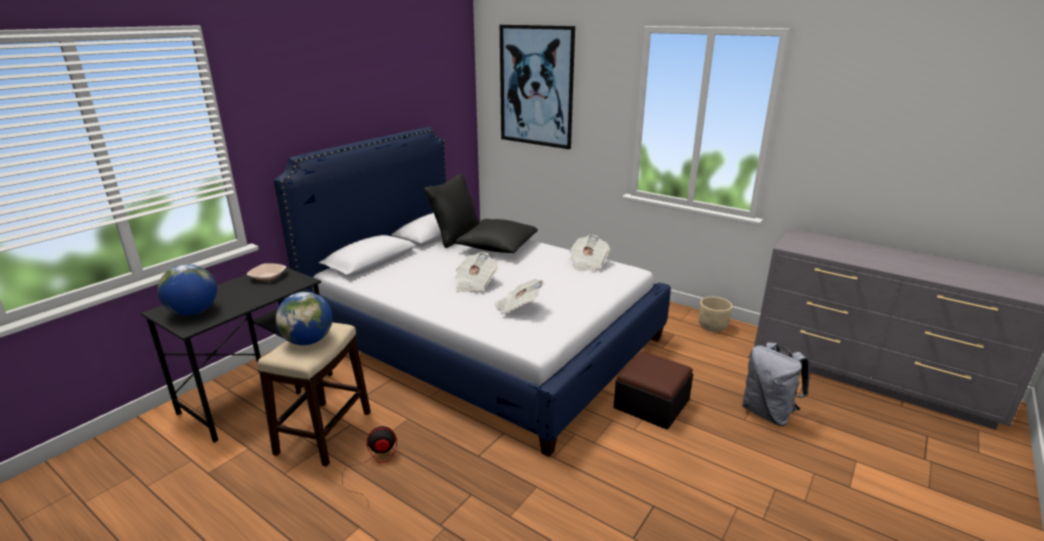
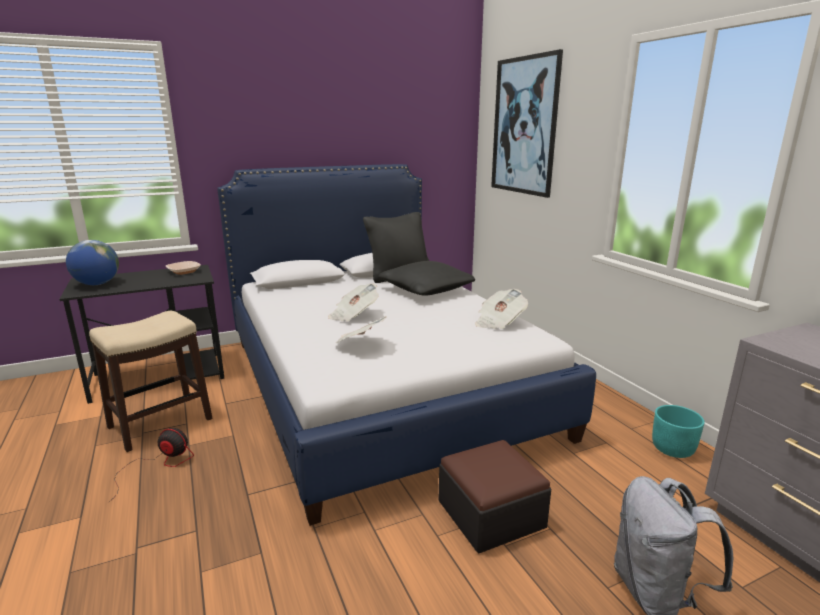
camera: 30 degrees right, 5 degrees down
(308, 341) = (143, 325): globe -> none
(712, 327) = (673, 449): beige planter -> turquoise planter

